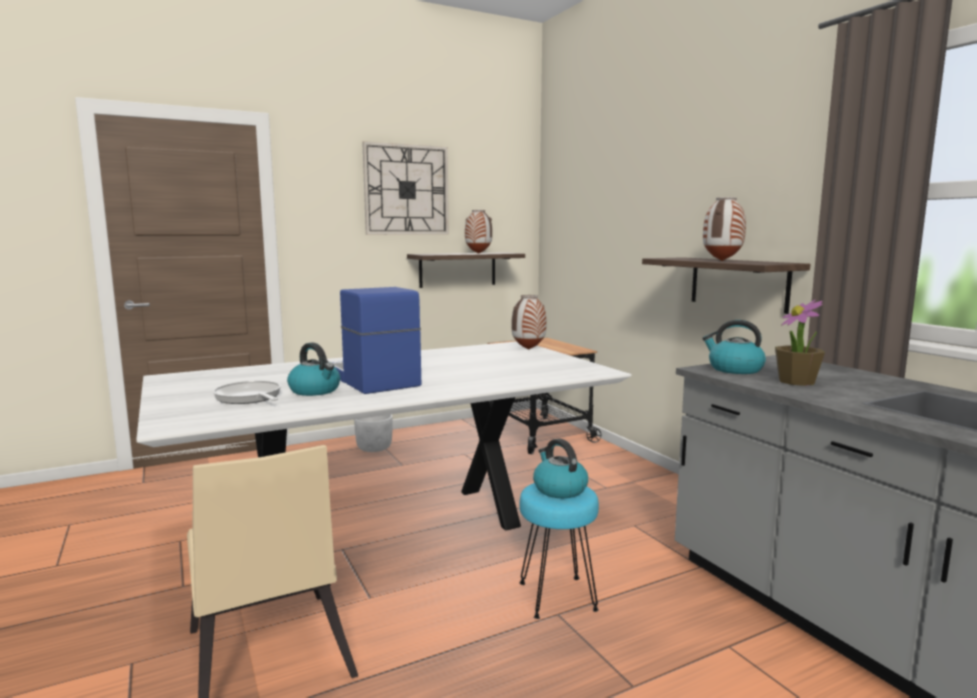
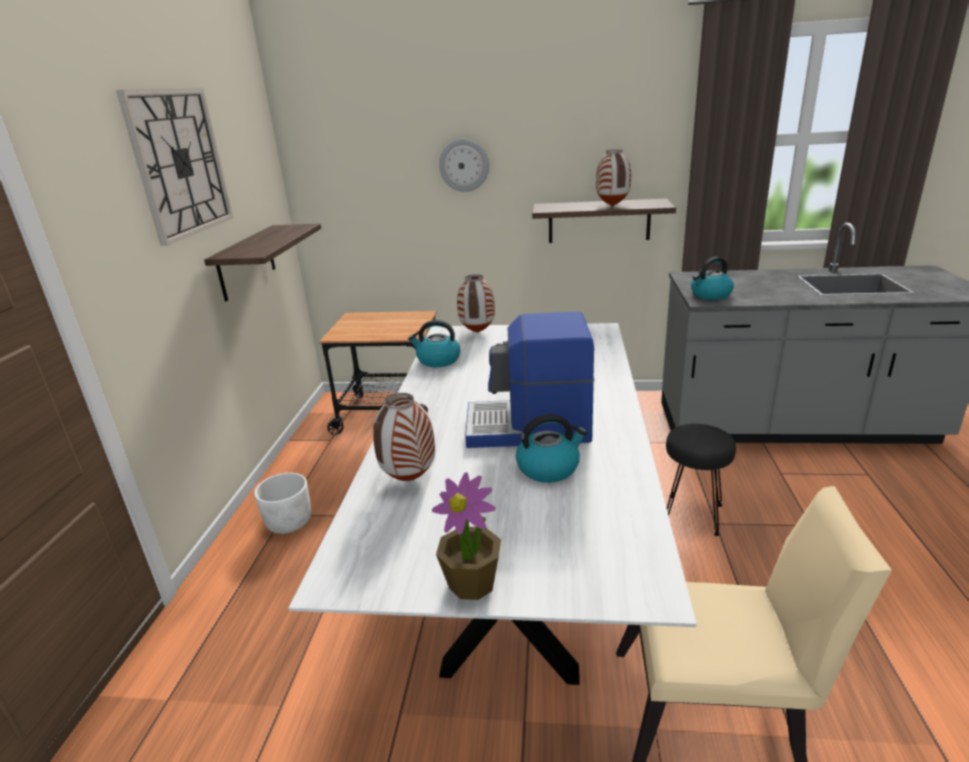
camera: 55 degrees left, 15 degrees up
(249, 398) = (545, 516): frying pan -> none
(478, 253) = (284, 236): vase -> vase (409, 480)
(556, 597) = (692, 515): turquoise stool -> black stool
(559, 489) = (696, 435): kettle -> kettle (438, 360)
(636, 215) = (464, 165): none -> wall clock
(796, 381) = (758, 291): potted plant -> potted plant (472, 583)

